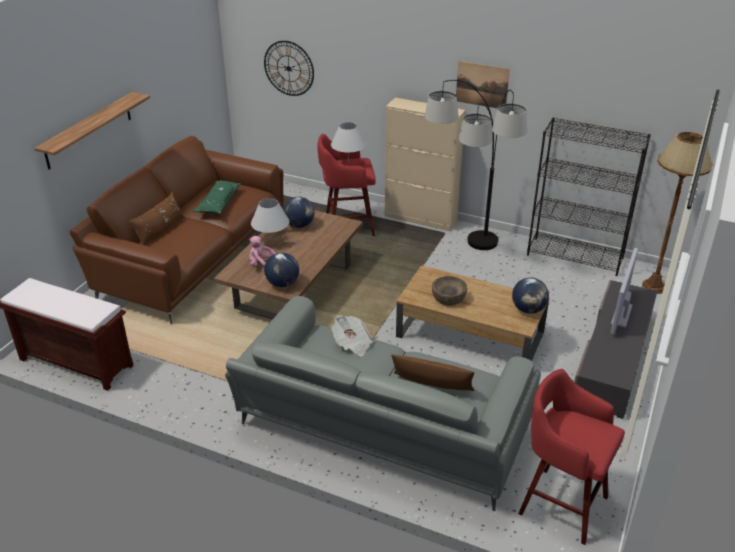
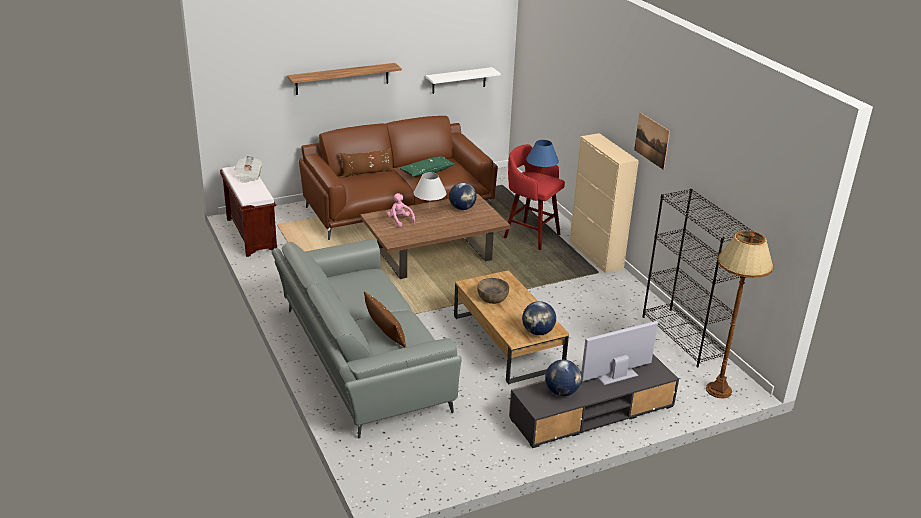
camera: 40 degrees right, 5 degrees down
(186, 92) = (459, 80): none -> white shelf
(282, 283) = (395, 236): globe -> globe (561, 392)
(288, 68) = (545, 85): wall clock -> none
(348, 161) = (541, 176): white table lamp -> blue table lamp
(352, 344) = (376, 286): newspaper -> newspaper (248, 176)
(469, 261) = (587, 299): floor lamp -> none
(560, 503) = (405, 461): red stool -> none

